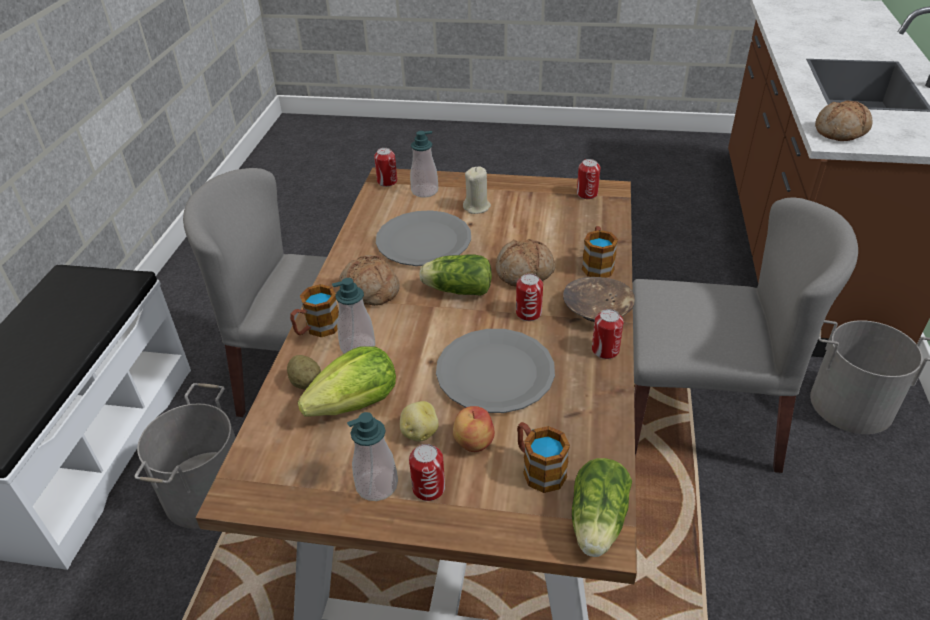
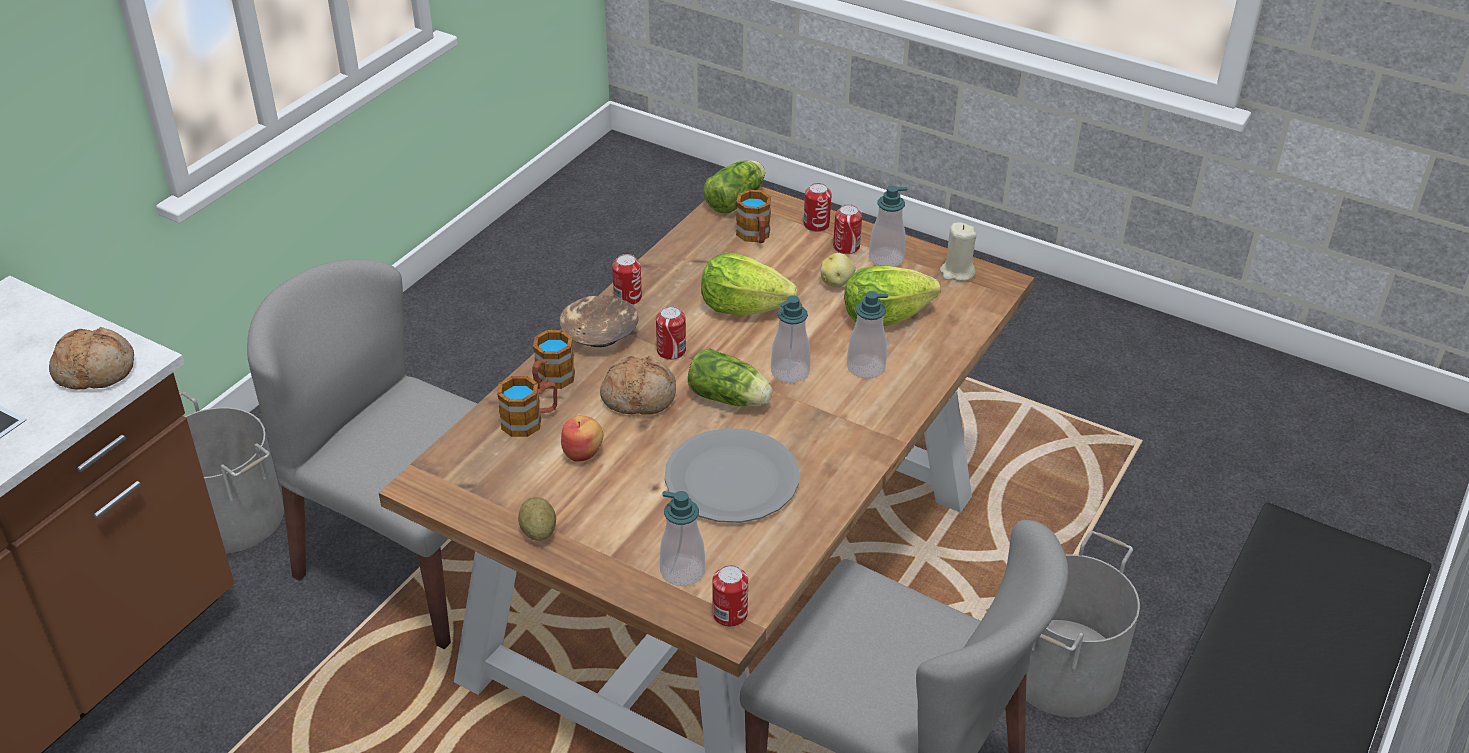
camera: 160 degrees left, 0 degrees up
(306, 383) = (927, 347): potato -> potato (538, 531)
(317, 329) = (904, 398): mug -> mug (530, 421)
(369, 290) = (830, 428): bread -> none
(421, 324) = (790, 372): none -> soap dispenser
(473, 442) = (795, 264): apple -> apple (583, 452)
(477, 207) = (627, 514): beige candle -> beige candle (957, 272)
(495, 373) = (743, 307): grey plate -> lettuce
(587, 194) = (460, 487): can -> can (816, 225)

